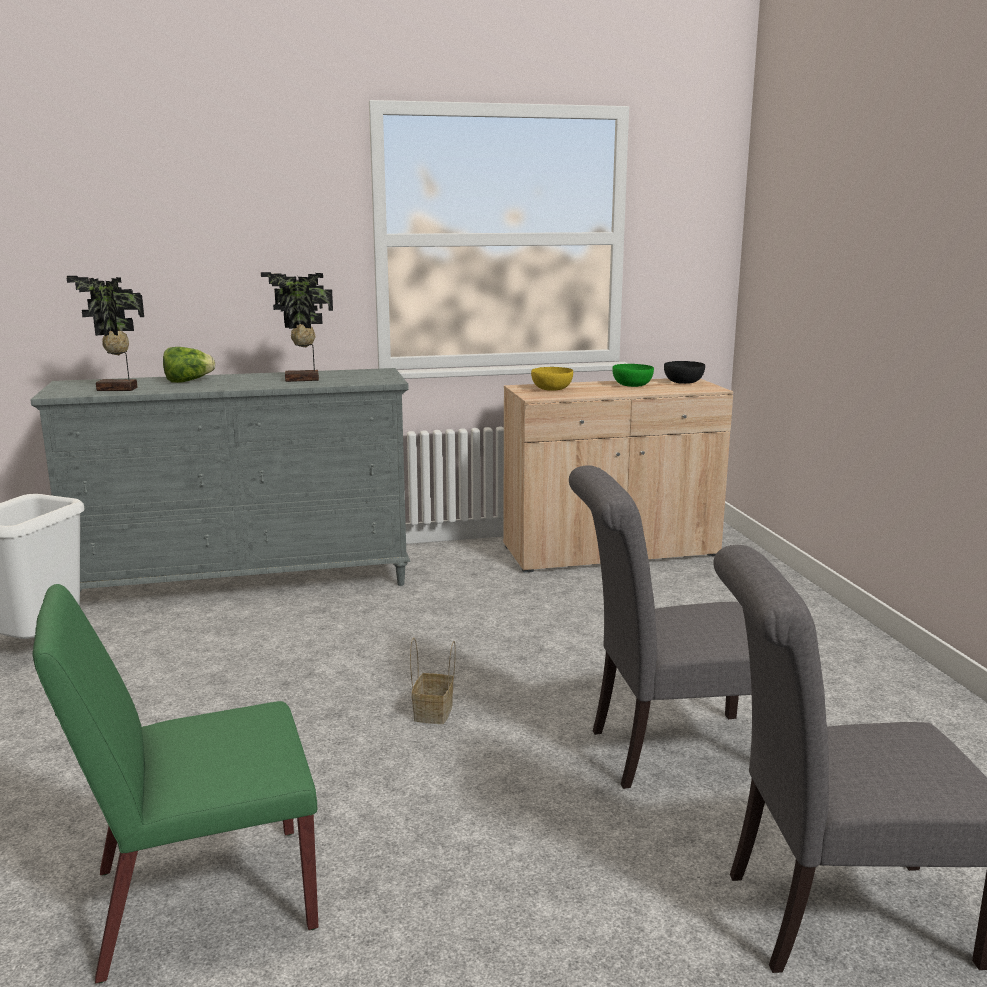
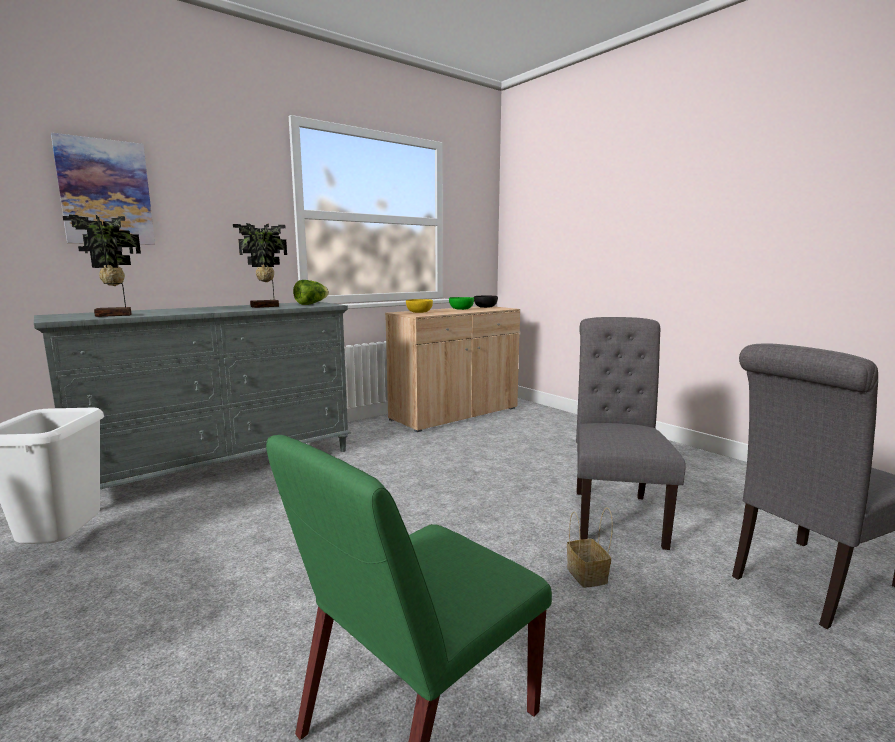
camera: 25 degrees left, 5 degrees down
(134, 230) = (105, 192): none -> picture
(188, 381) = (170, 310): lettuce -> lettuce (311, 304)
(434, 713) = (450, 525): basket -> basket (588, 576)
(670, 751) = (614, 513): grey chair -> grey chair turned 135 degrees clockwise

